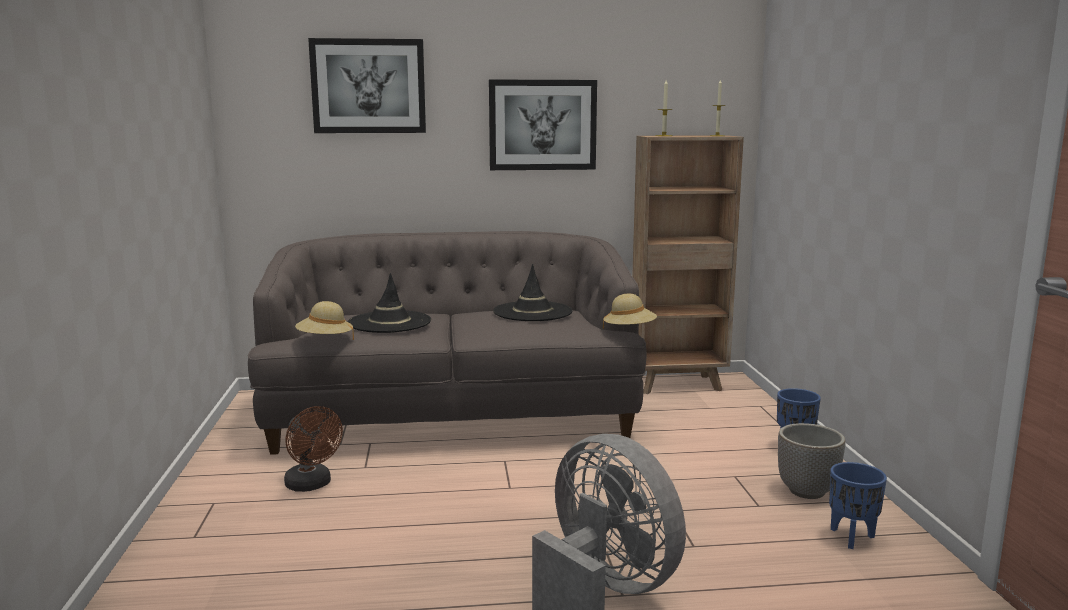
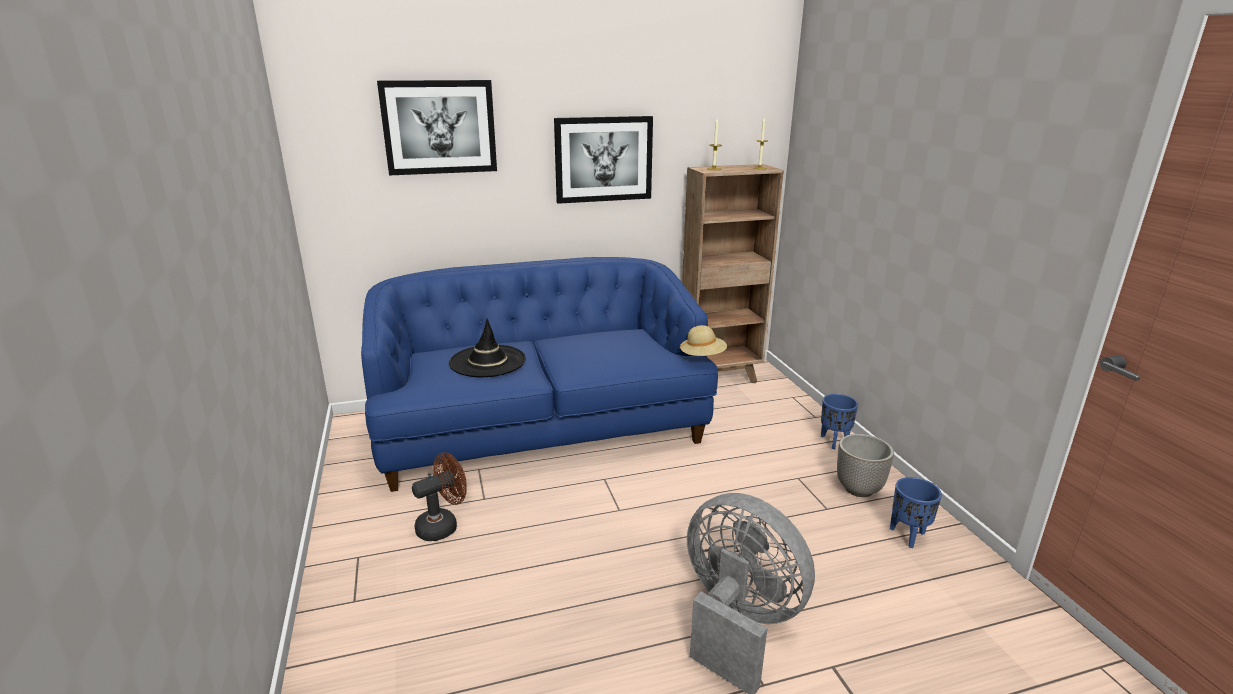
camera: 10 degrees left, 10 degrees up
(312, 485) = (443, 525): brown fan -> brown fan turned 75 degrees counterclockwise
(325, 340) = (437, 390): beige hat -> none
(453, 416) = (542, 430): grey sofa -> blue sofa
(532, 312) = (611, 339): black hat -> none

